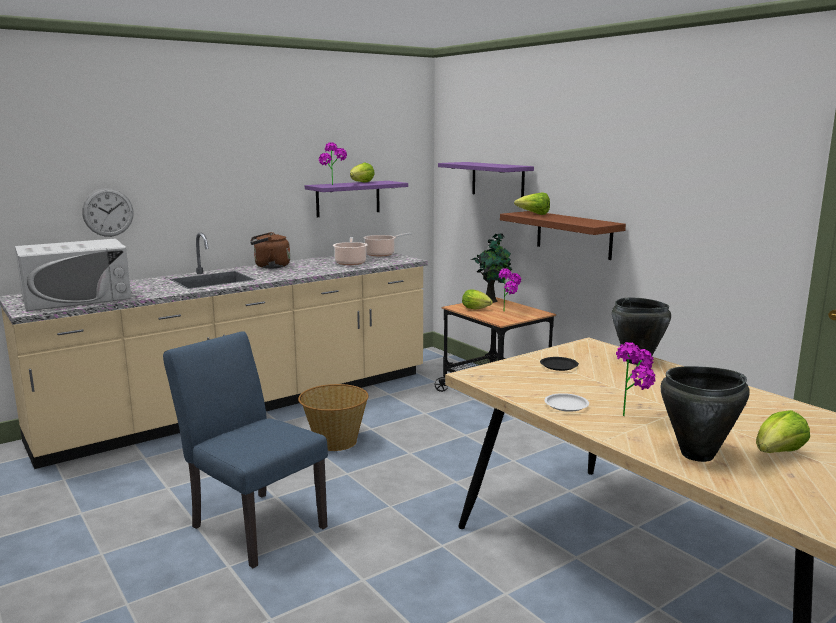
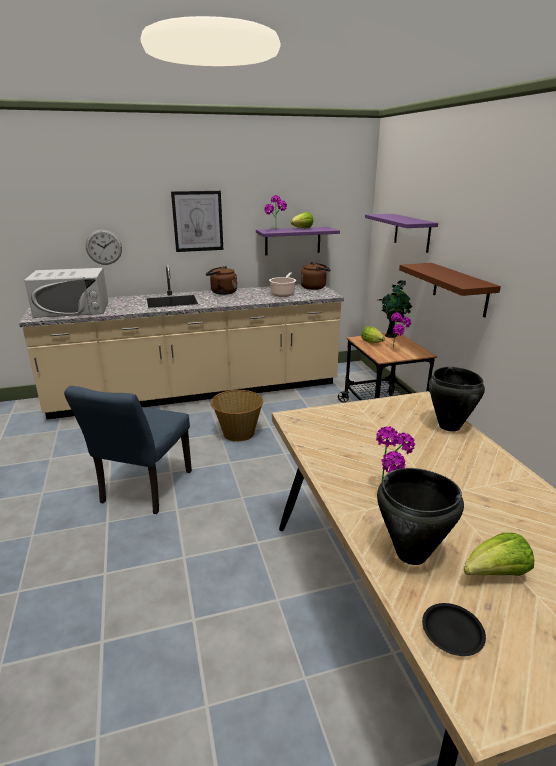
camera: 20 degrees right, 10 degrees up
(233, 176) = (197, 221): none -> picture
(252, 523) = (143, 490): blue chair -> blue chair turned 135 degrees counterclockwise
(382, 254) = (315, 287): cooking pot -> brown kettle
(534, 214) = (428, 267): lettuce -> none
(559, 366) = (372, 420): black plate -> black plate (452, 632)
(566, 405) = (340, 466): white plate -> none

